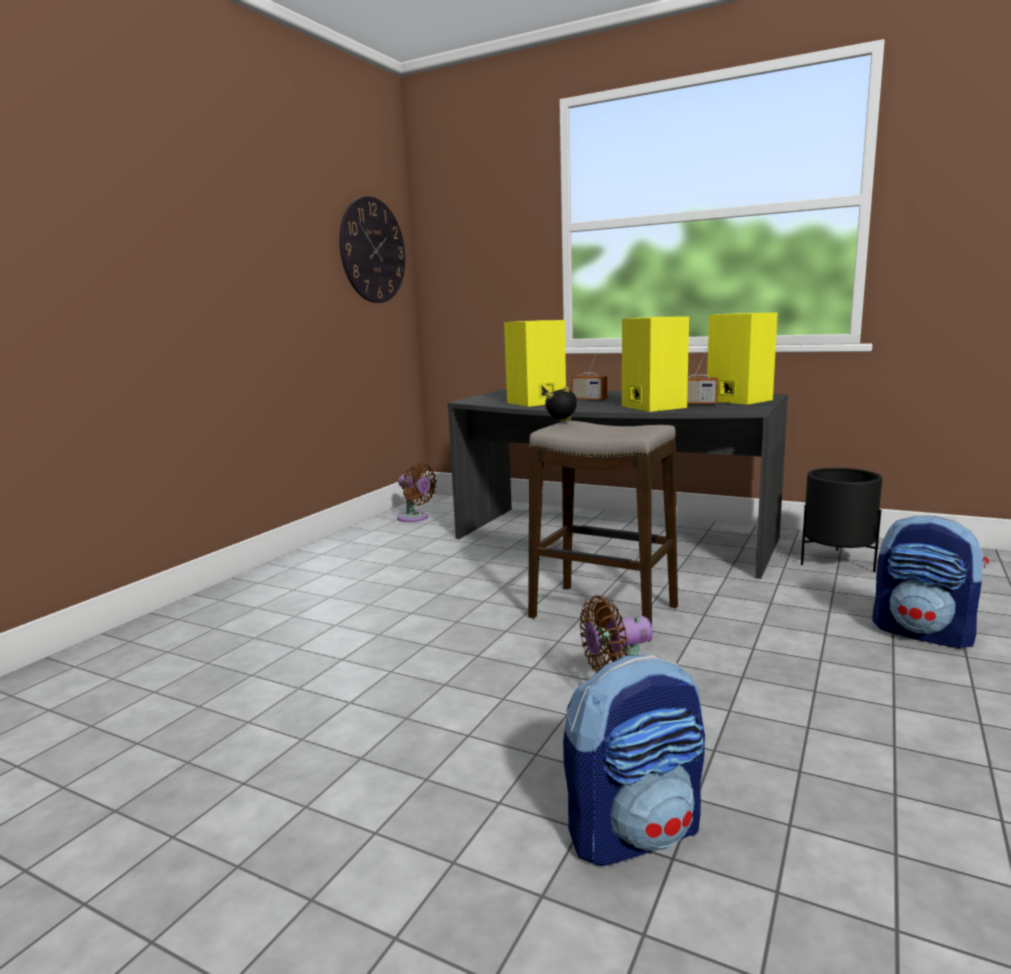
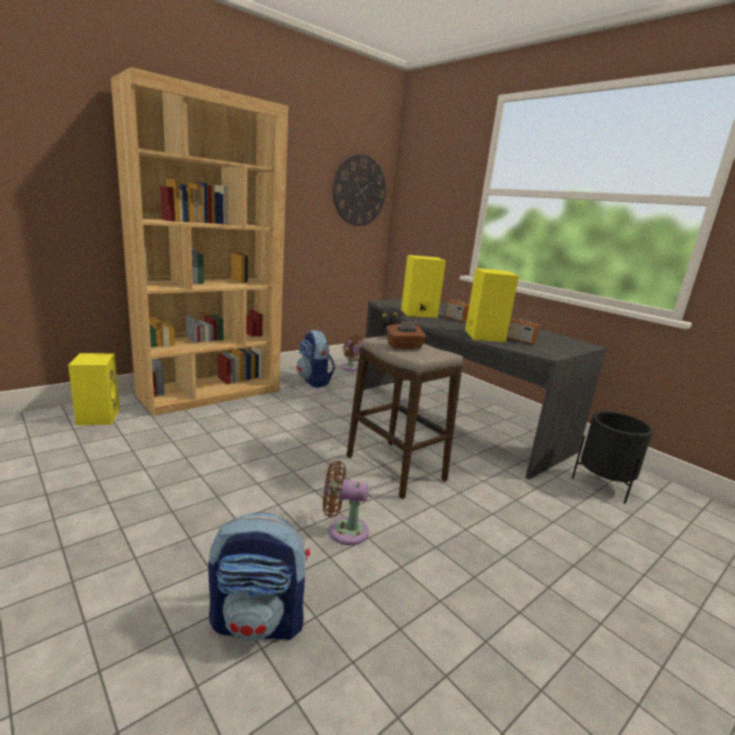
camera: 20 degrees right, 5 degrees up
(239, 599) = (211, 393): none -> brown bookcase
(596, 430) = (404, 347): none -> brown tissue box
(737, 400) = (555, 344): yellow speaker -> yellow speaker (97, 416)
(923, 633) = (609, 565): backpack -> backpack (314, 381)

